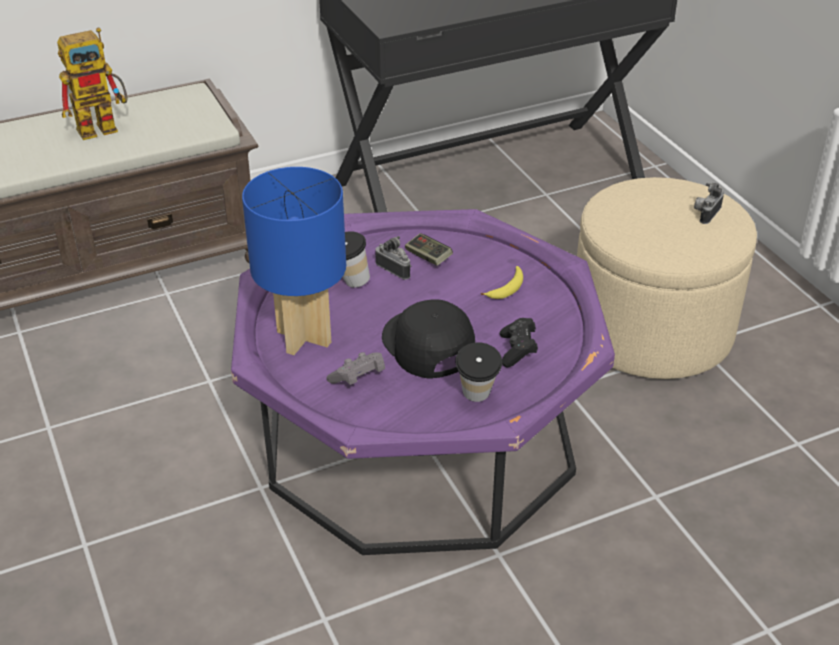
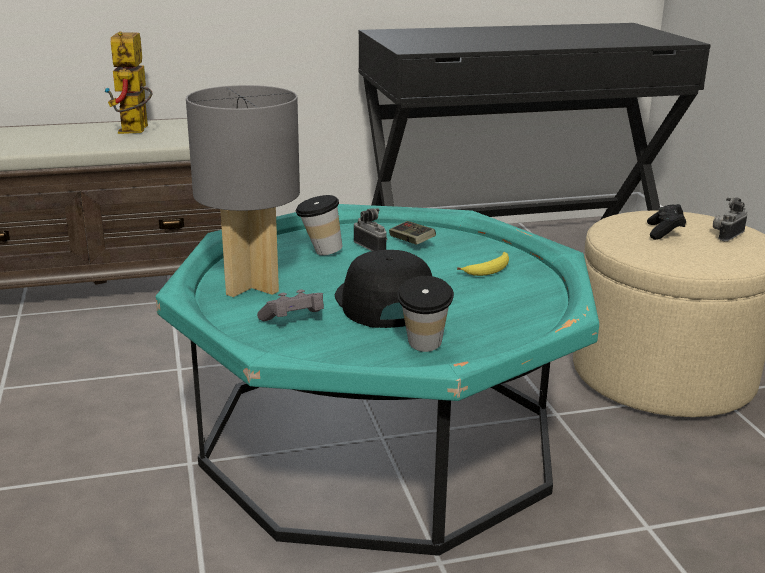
camera: 10 degrees right, 15 degrees down
(105, 126) = (135, 131): toy robot -> toy robot turned 105 degrees clockwise
(305, 337) = (252, 285): blue table lamp -> grey table lamp
(419, 437) = (380, 438): purple coffee table -> turquoise coffee table
(517, 351) = (485, 316): black game controller -> black game controller (664, 232)

